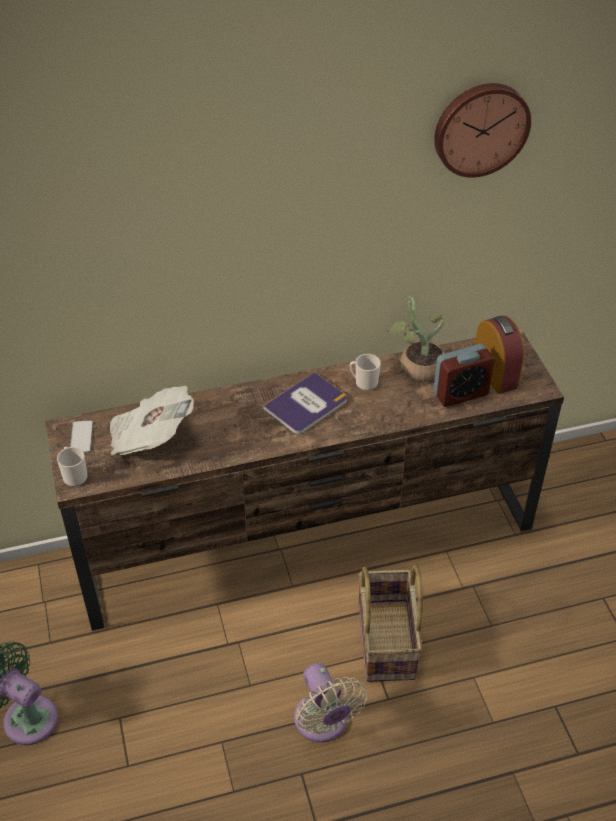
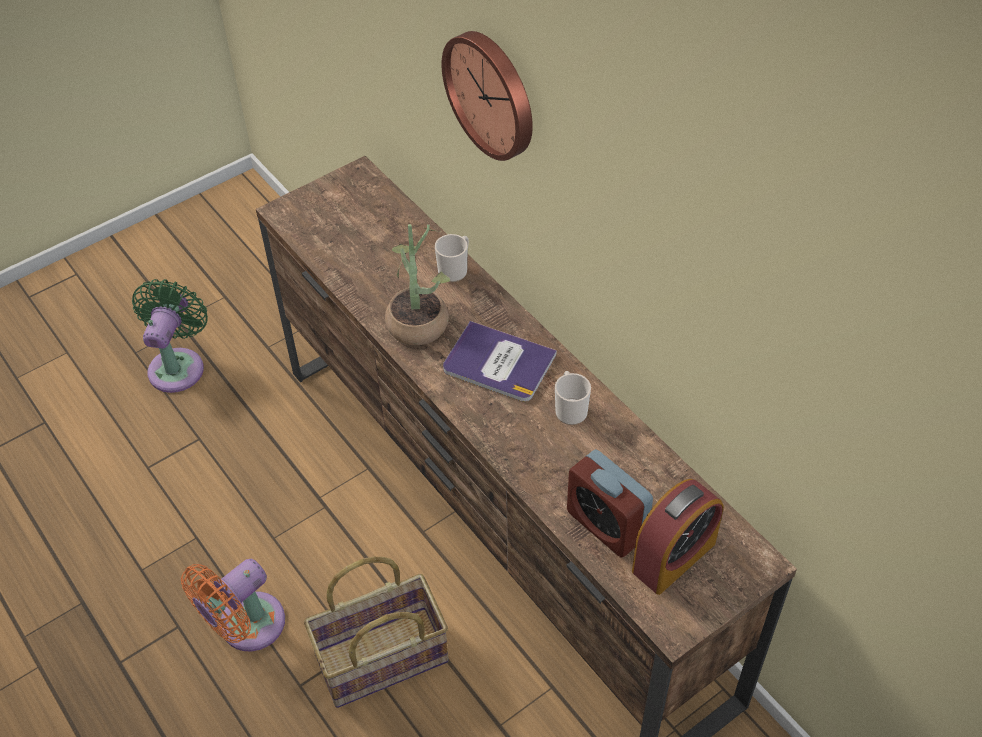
camera: 70 degrees right, 5 degrees up
(74, 475) = (296, 206): mug -> mug (455, 270)
(81, 437) = (352, 191): phone -> none
(150, 437) = (377, 244): newspaper -> none
(323, 723) = (246, 627): beige fan -> orange fan
(417, 366) = (635, 459): potted plant -> potted plant (418, 319)
(480, 128) = (789, 215): wall clock -> wall clock (492, 93)

